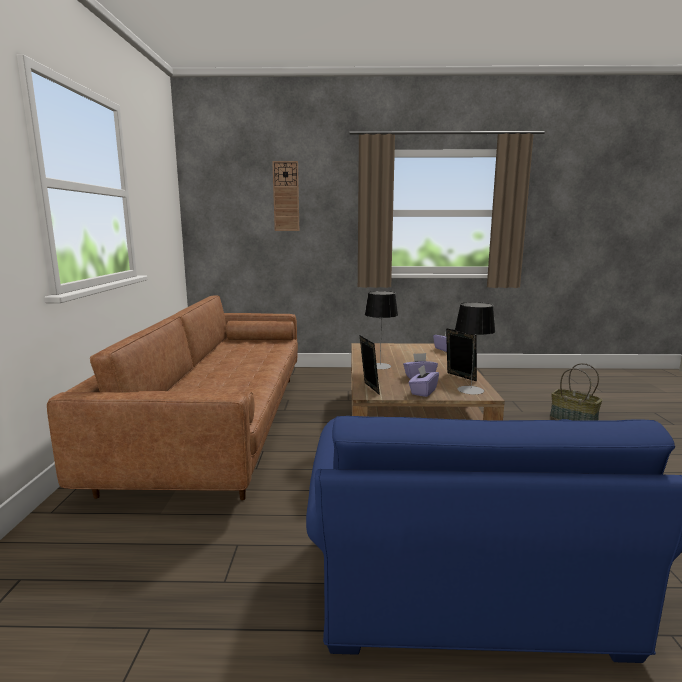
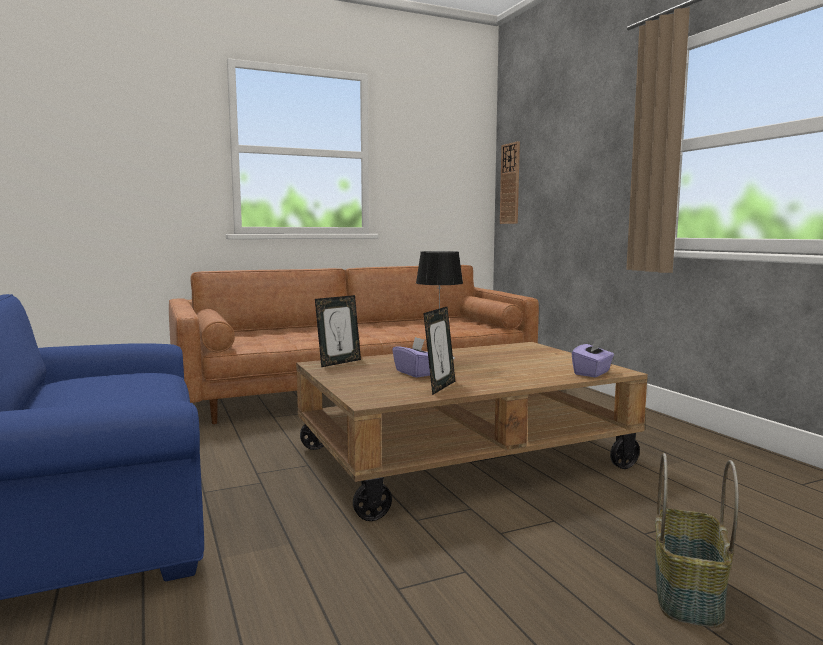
camera: 65 degrees right, 5 degrees down
(286, 196) = (573, 140): wall clock -> wall clock (510, 184)
(423, 392) = (350, 378): purple tissue box -> none
(470, 390) = (383, 394): table lamp -> none

